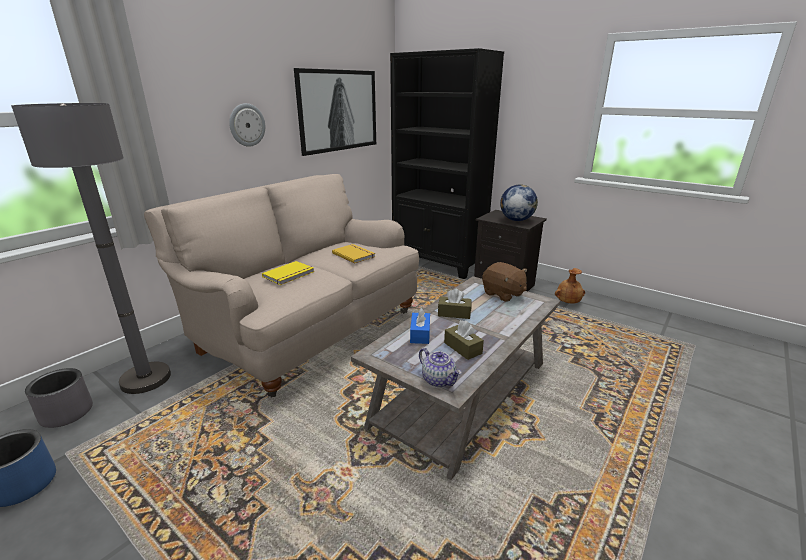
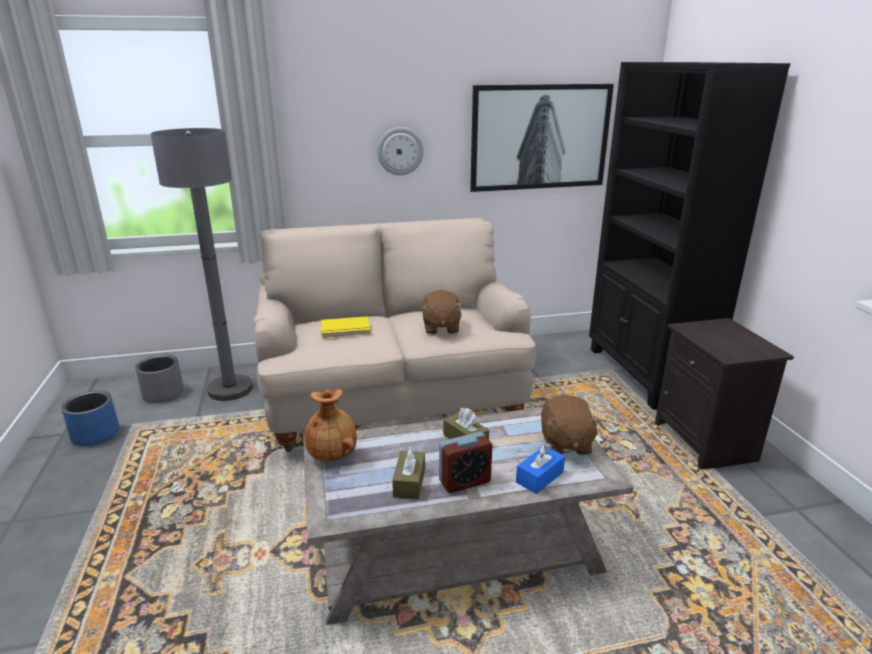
camera: 40 degrees right, 0 degrees up
(354, 255) = (440, 327): yellow book -> brown plush toy
(420, 334) = (394, 446): blue tissue box -> blue tissue box (539, 477)
(439, 380) = (334, 501): teapot -> none
(489, 333) = (464, 481): none -> alarm clock
(516, 220) = (730, 344): globe -> none
(567, 302) = (782, 511): brown vase -> brown vase (333, 455)

